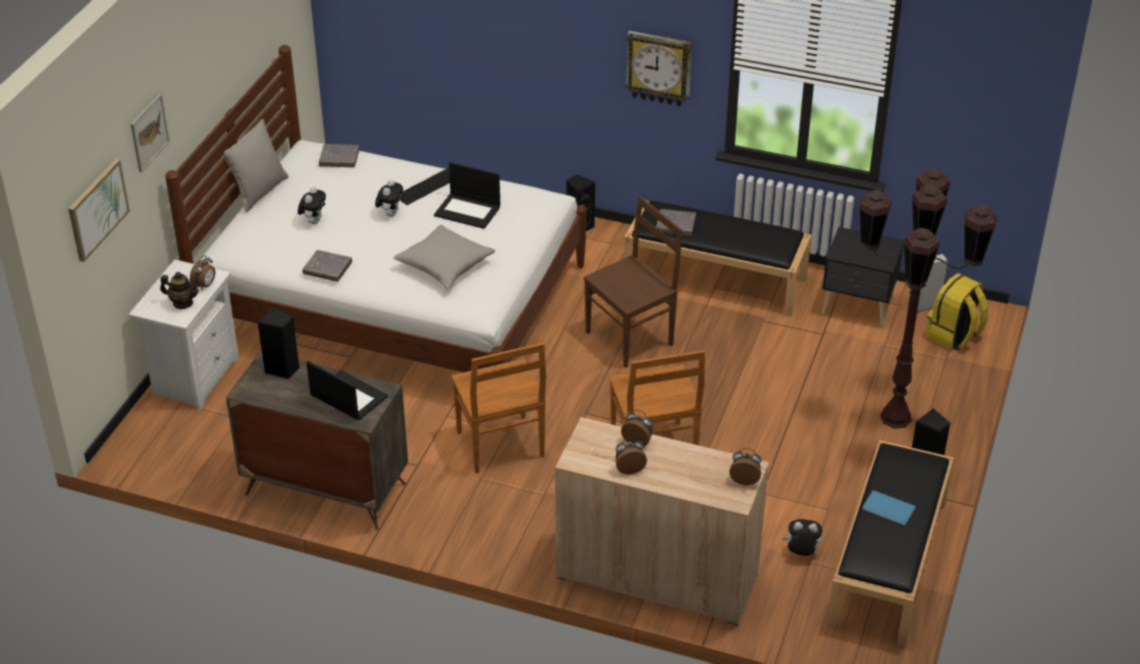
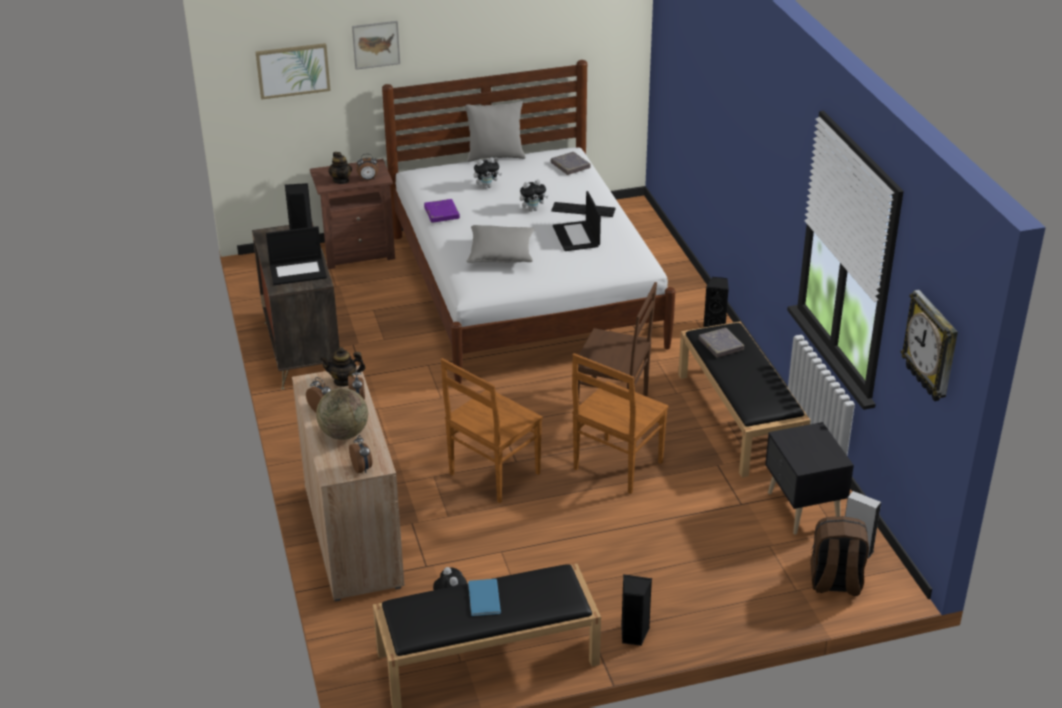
camera: 55 degrees right, 5 degrees down
(194, 377) = (358, 252): white nightstand -> brown nightstand
(327, 268) = (442, 213): grey book -> purple book
(347, 396) = (298, 271): laptop -> laptop turned 75 degrees clockwise
(501, 446) = (421, 402): brown chair -> brown chair (616, 467)
(596, 437) = (344, 380): none -> teapot
(659, 68) = (777, 198): wall clock -> wall clock (932, 347)
(681, 469) = (344, 433): none -> globe
(896, 418) = (679, 591): brown floor lamp -> none
(953, 336) = (835, 583): yellow backpack -> brown backpack

